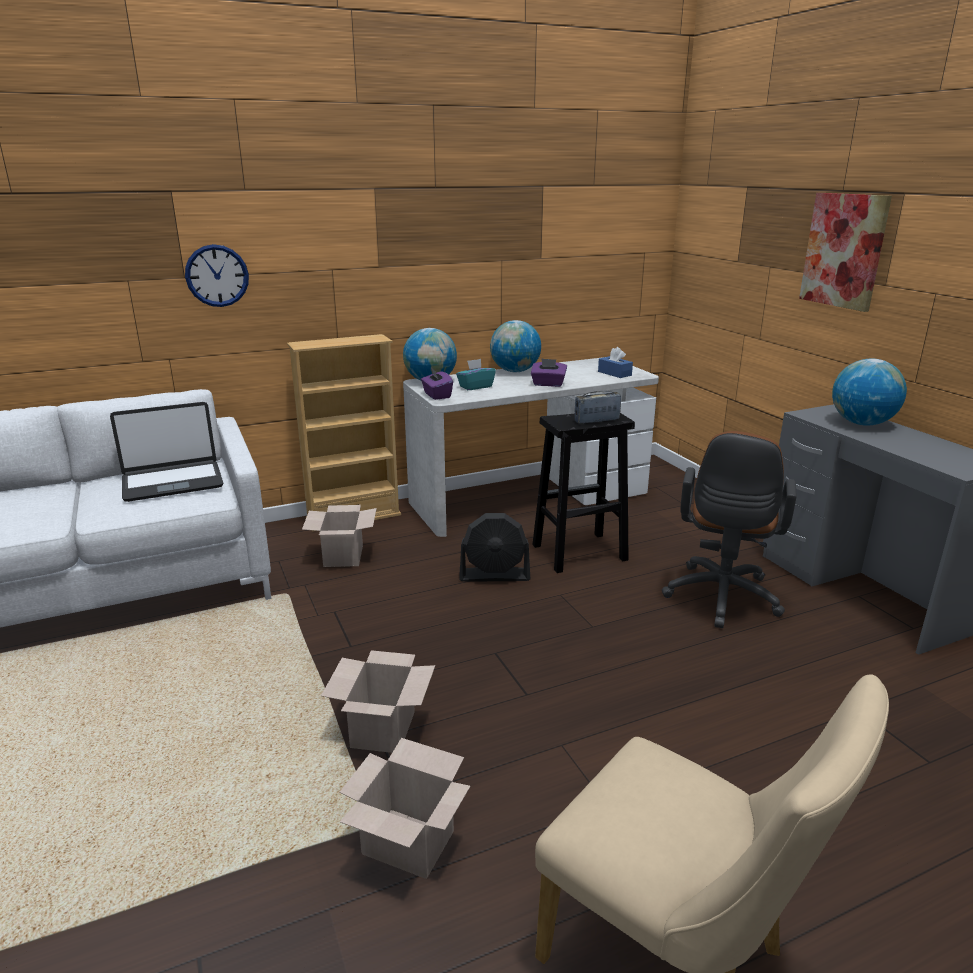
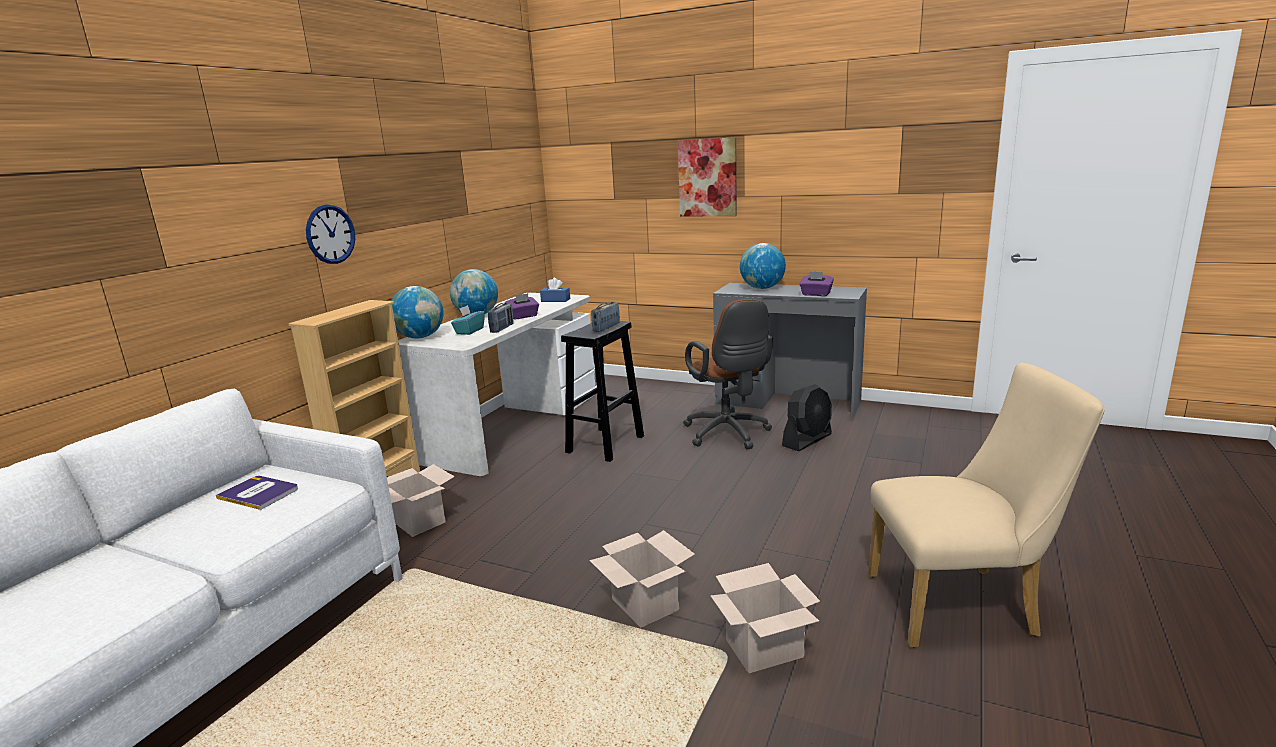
camera: 40 degrees left, 5 degrees down
(172, 482) = (259, 493): laptop -> book
(217, 275) = (204, 260): wall clock -> wall clock (330, 234)
(436, 395) = (450, 344): purple tissue box -> purple tissue box (816, 294)
(495, 575) = (569, 481): black fan -> black fan (807, 440)
(505, 392) = (502, 328): none -> radio

